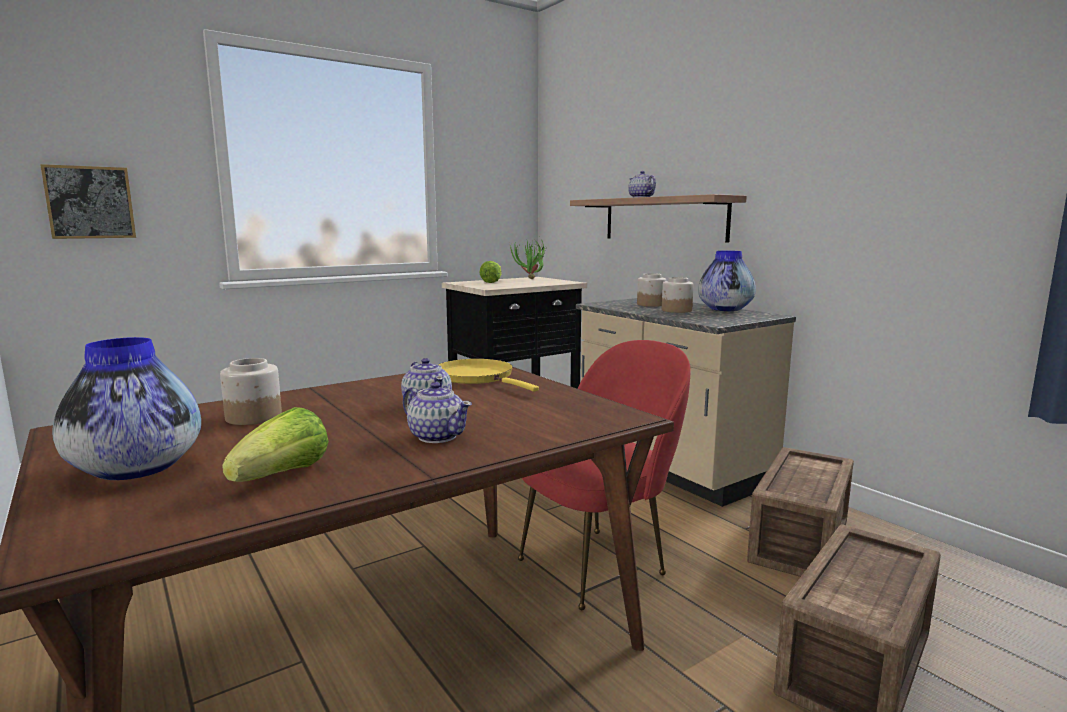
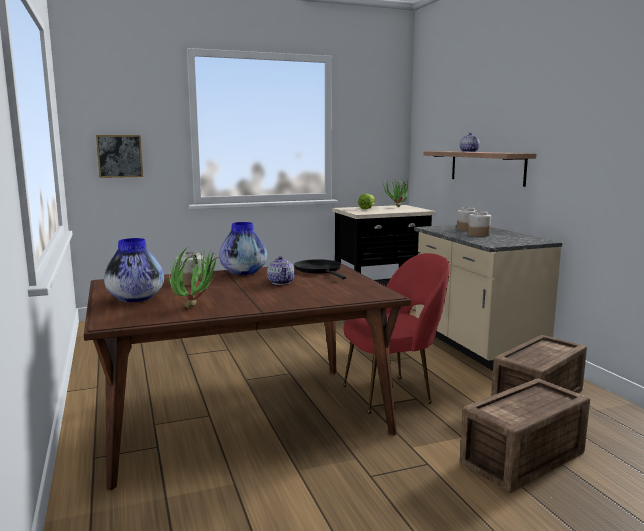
camera: 15 degrees right, 0 degrees up
(283, 476) = (196, 306): lettuce -> potted plant
(437, 436) = (276, 296): teapot -> none
(478, 377) = (319, 270): yellow frying pan -> black frying pan
(725, 310) = (515, 235): vase -> vase (244, 273)

